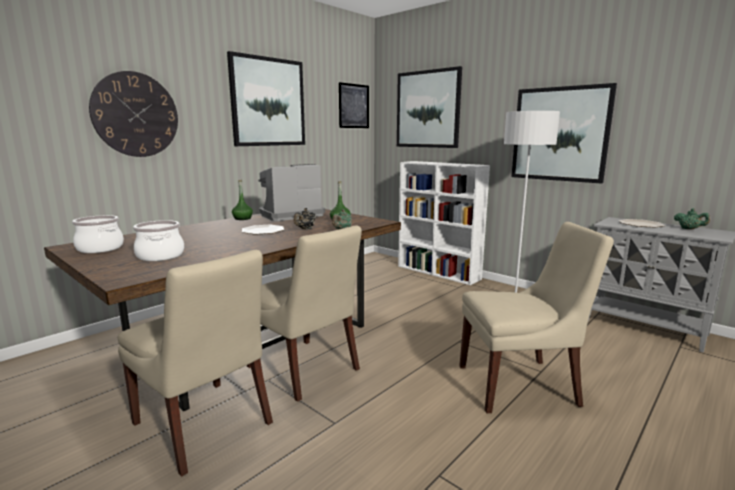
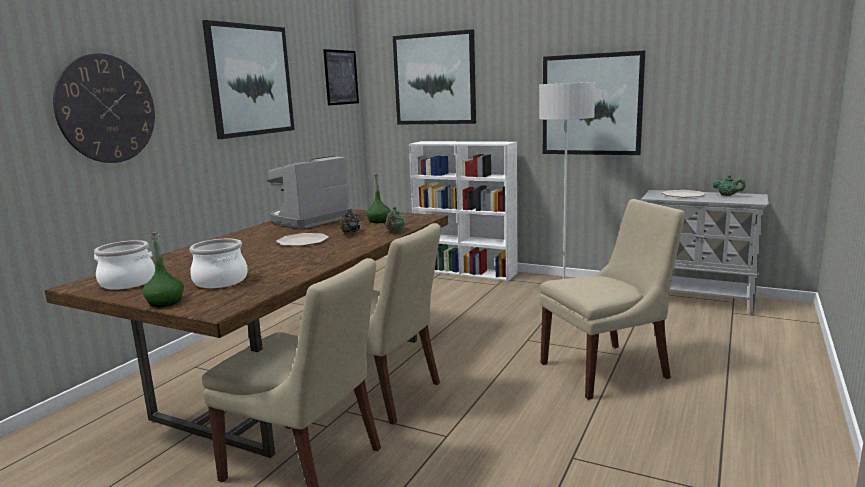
camera: 15 degrees left, 0 degrees up
(242, 218) = (255, 230): green bottle -> green bottle (165, 302)

